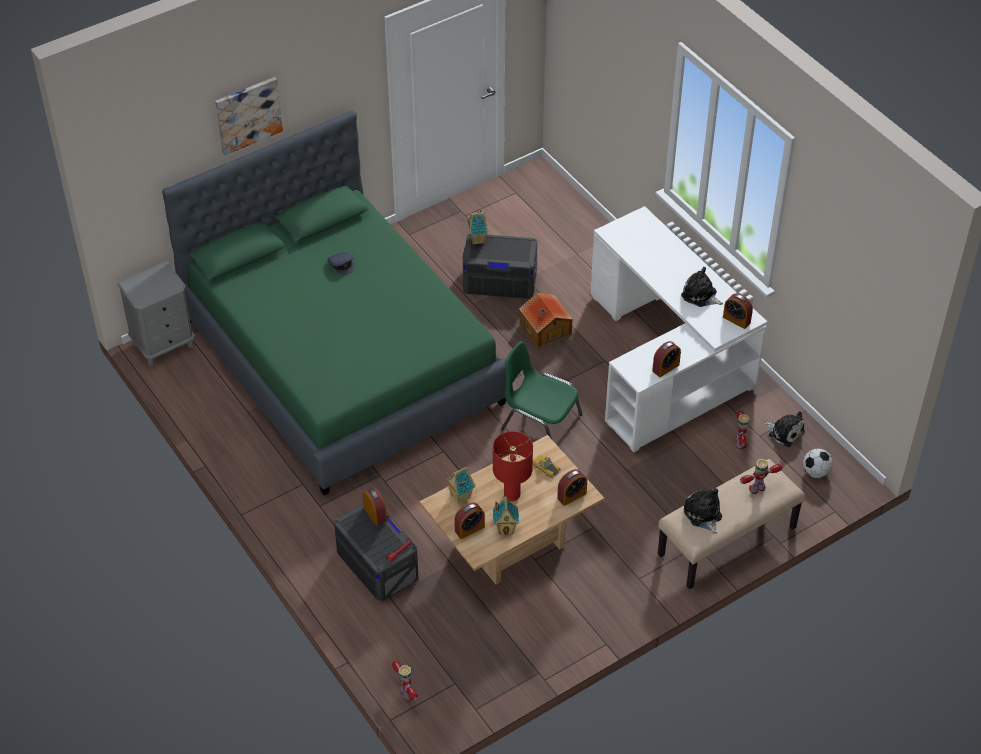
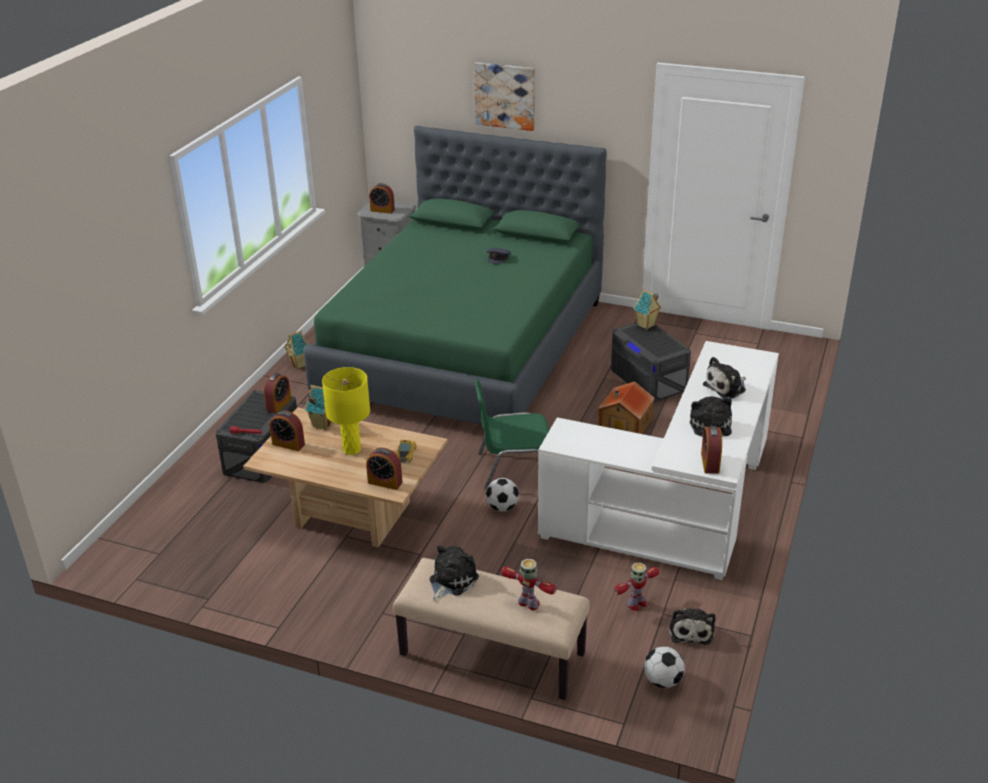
camera: 55 degrees right, 15 degrees down
(407, 693) = (128, 532): toy robot -> none
(506, 528) = (307, 463): toy house -> toy house (299, 364)
(511, 495) = (351, 449): red table lamp -> yellow table lamp
(540, 422) = (514, 468): green chair -> green chair turned 90 degrees counterclockwise
(580, 454) = (502, 507): none -> football
(661, 258) = (726, 387): none -> plush toy
(665, 368) = (591, 451): alarm clock -> alarm clock (382, 210)

